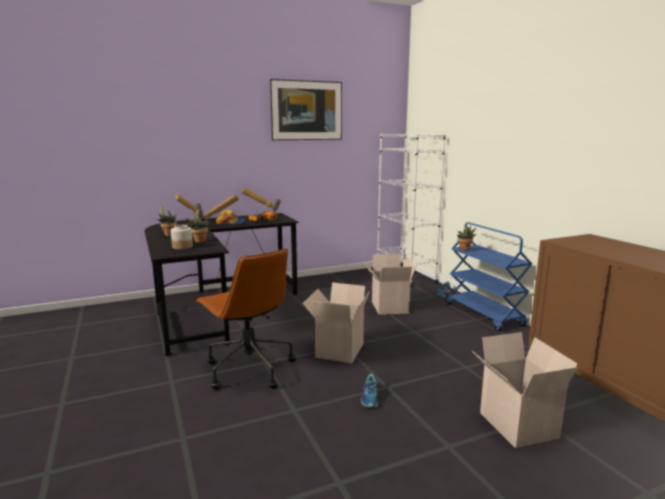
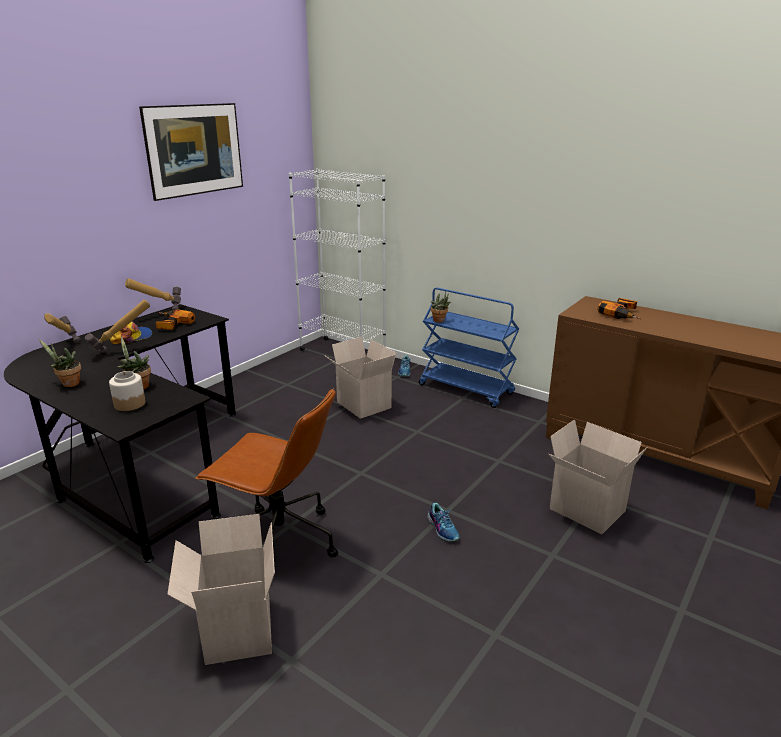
camera: 30 degrees left, 10 degrees up
(338, 350) = (358, 480): cardboard box -> cardboard box (236, 629)
(610, 247) = (622, 314): none -> power drill

